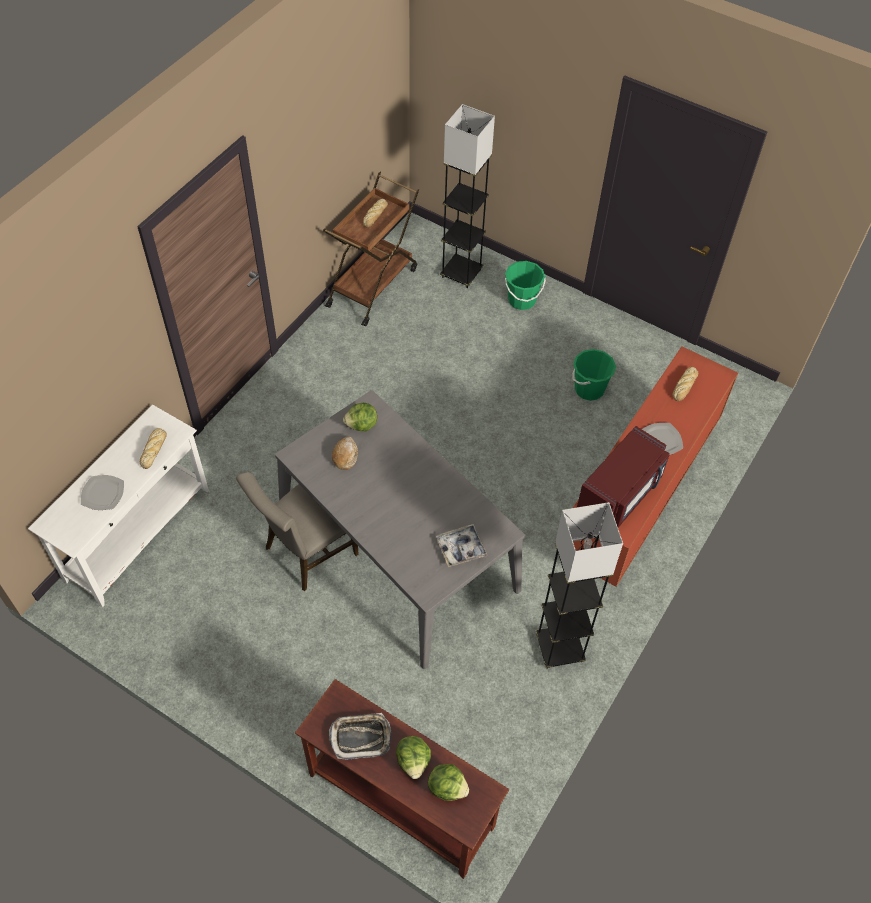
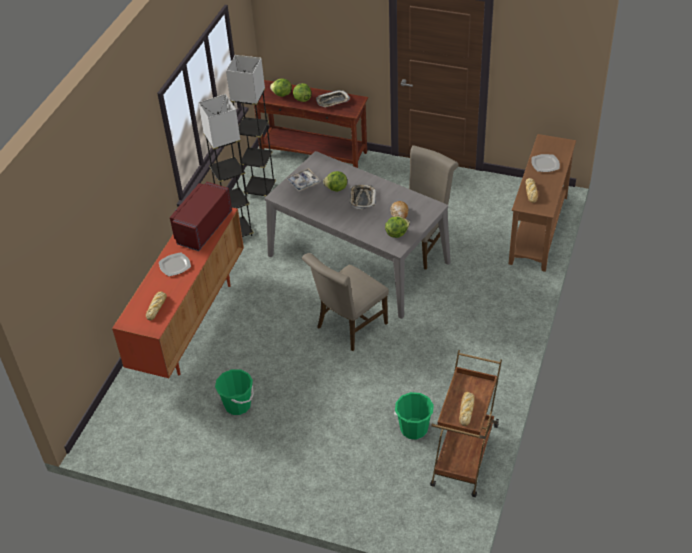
camera: 170 degrees right, 10 degrees down
(138, 533) = (538, 230): white console table -> brown console table
(385, 495) = (362, 198): none -> tray
(416, 523) = (336, 189): none -> lettuce
(442, 451) = (348, 327): none -> beige chair
(461, 273) = (383, 494): grey floor lamp -> grey floor lamp (260, 189)
(522, 300) = (315, 478): green bucket -> green bucket (414, 428)

